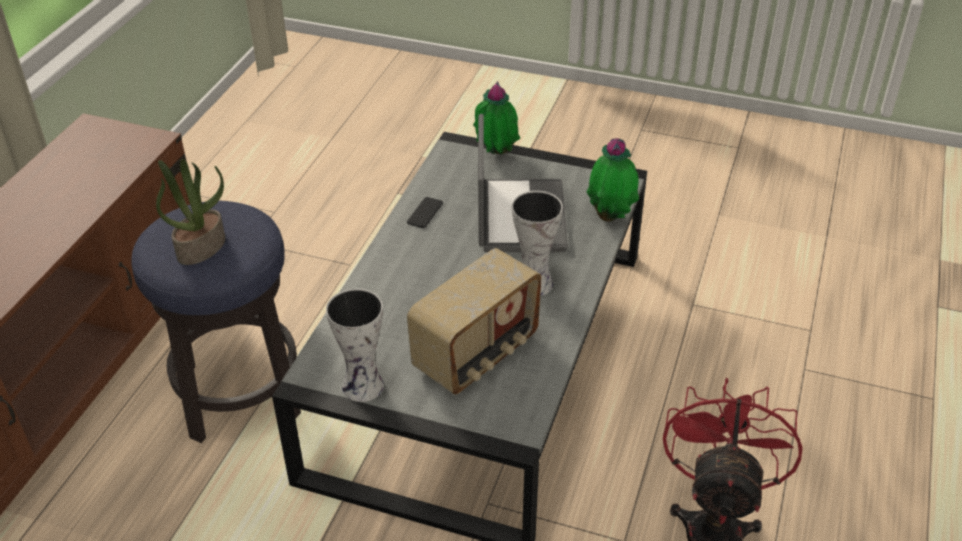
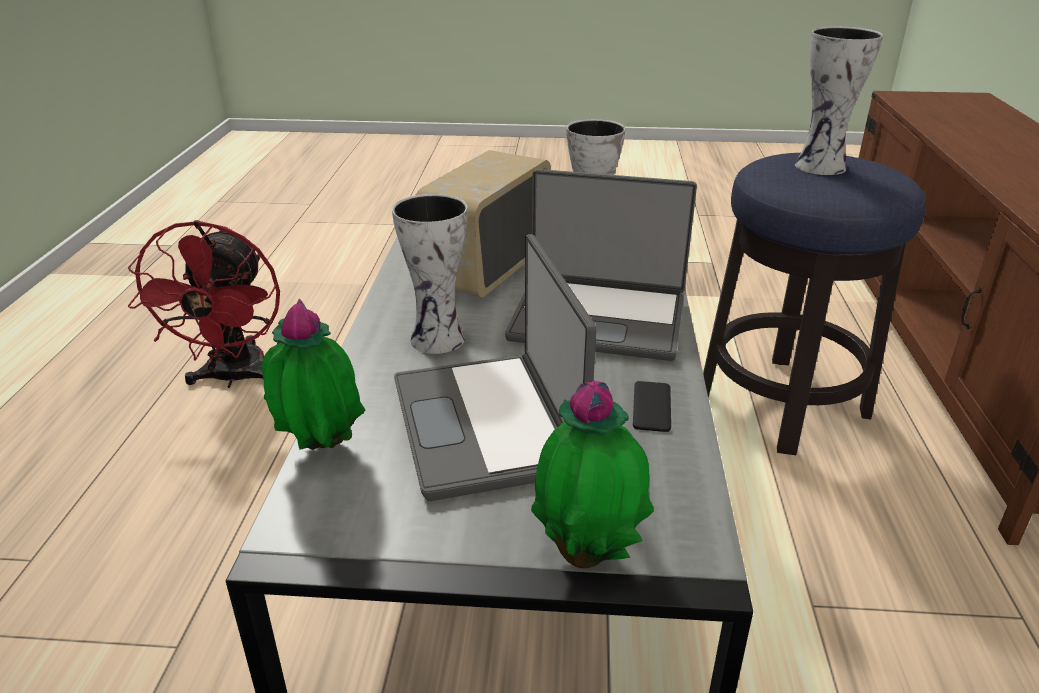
camera: 165 degrees right, 10 degrees down
(201, 247) = (822, 167): potted plant -> vase
(415, 283) = (598, 318): none -> laptop

